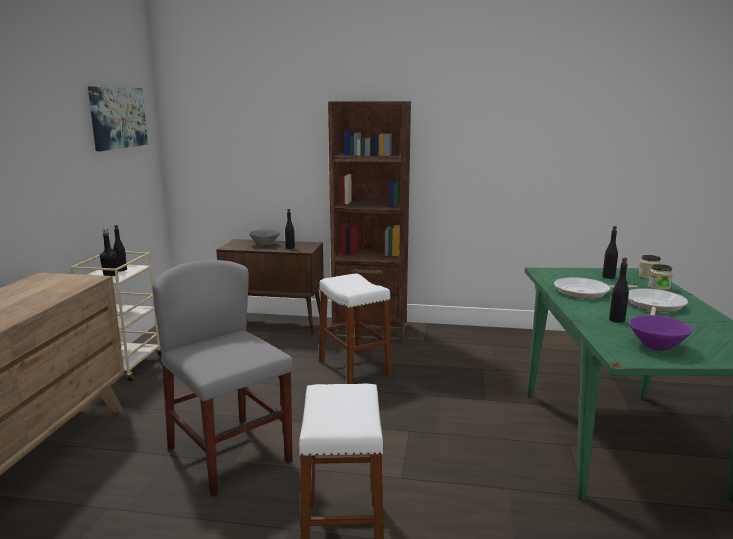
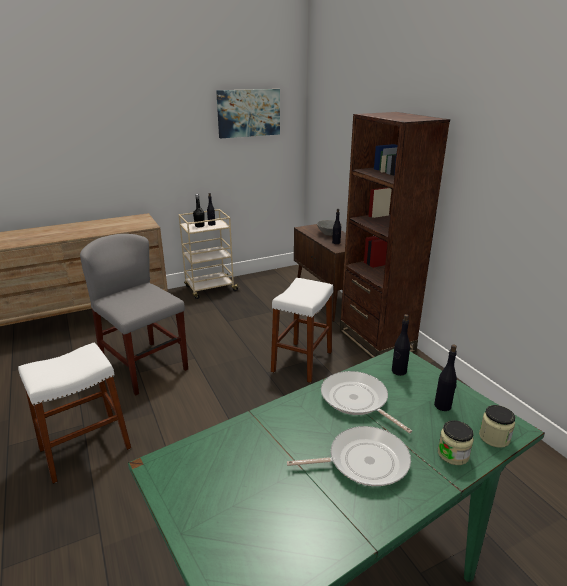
camera: 55 degrees right, 10 degrees up
(229, 455) = (144, 367): grey chair -> grey chair turned 60 degrees counterclockwise
(617, 320) = (276, 441): black bottle -> black bottle (398, 371)
(656, 346) = (210, 484): purple bowl -> none

